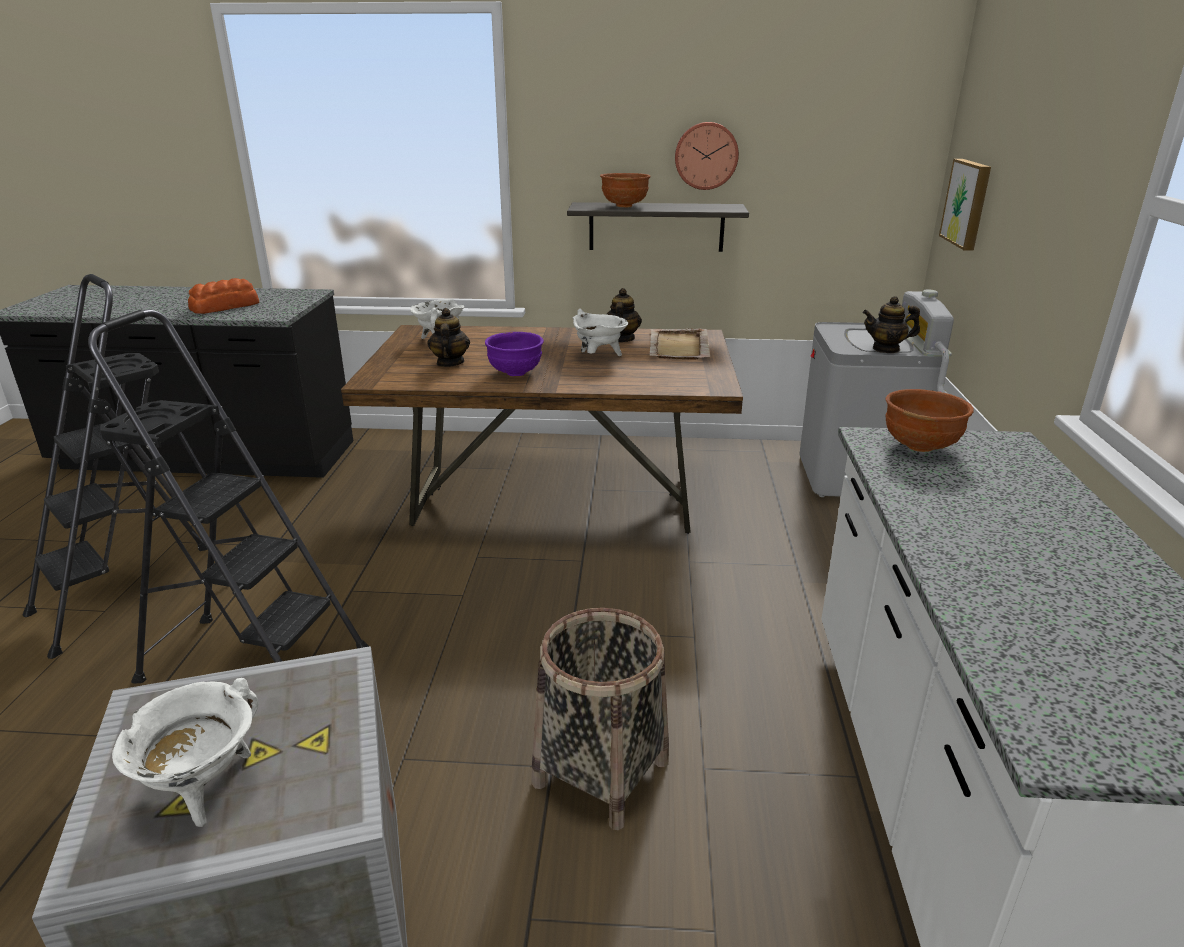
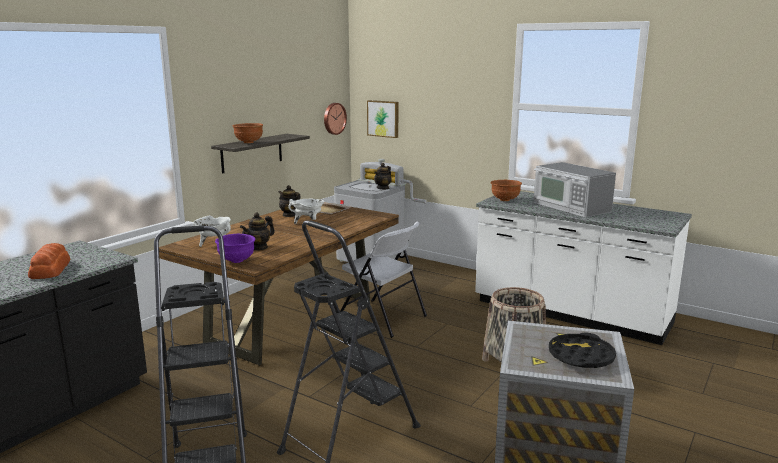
camera: 60 degrees left, 10 degrees down
(203, 788) = (580, 356): white cooking pot -> black tray
(449, 363) = (259, 247): teapot -> teapot turned 75 degrees counterclockwise
(515, 373) = (302, 239): purple bowl -> purple bowl (237, 261)
(642, 564) = (381, 318): none -> white chair
(706, 155) = (269, 110): wall clock -> wall clock (334, 118)
(1007, 534) = (570, 207): none -> microwave

